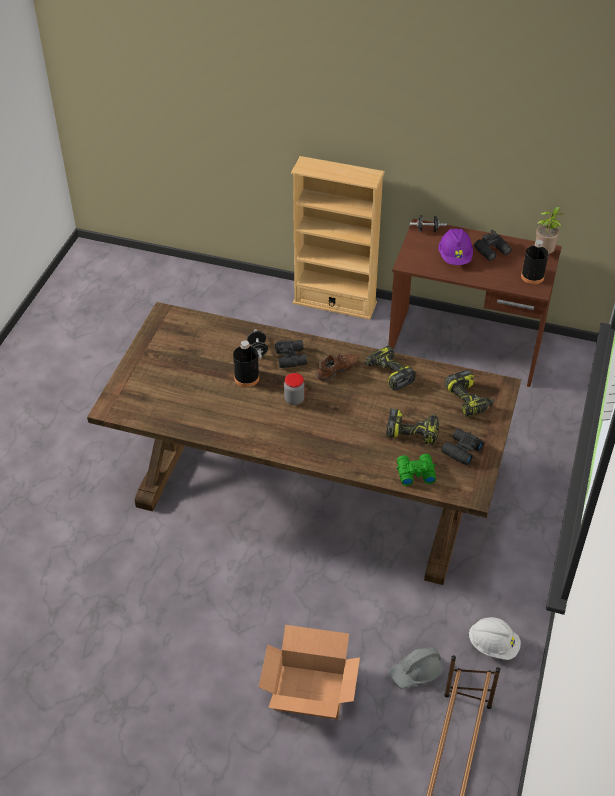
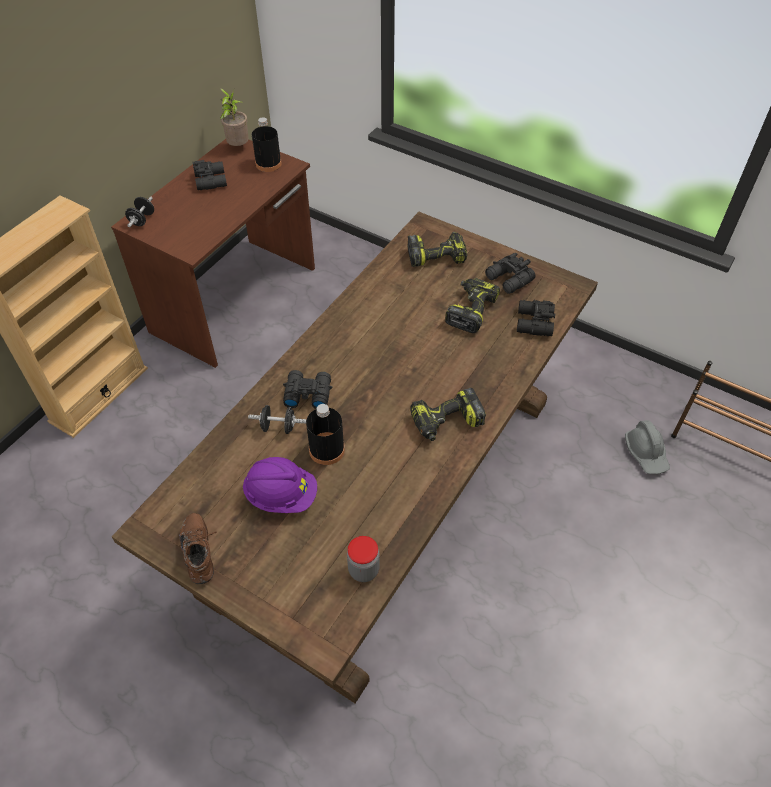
camera: 75 degrees left, 5 degrees up
(294, 399) = (385, 406): jar -> jar (363, 570)
(310, 693) = (665, 554): cardboard box -> none
(338, 372) = (352, 353): brown shoe -> brown shoe (201, 552)
(388, 373) = (372, 309): power drill -> power drill (446, 422)
(414, 473) = (533, 323): green binoculars -> black binoculars
(455, 257) = (203, 210): purple hard hat -> purple hard hat (281, 495)
(493, 645) = (620, 385): white hard hat -> none

